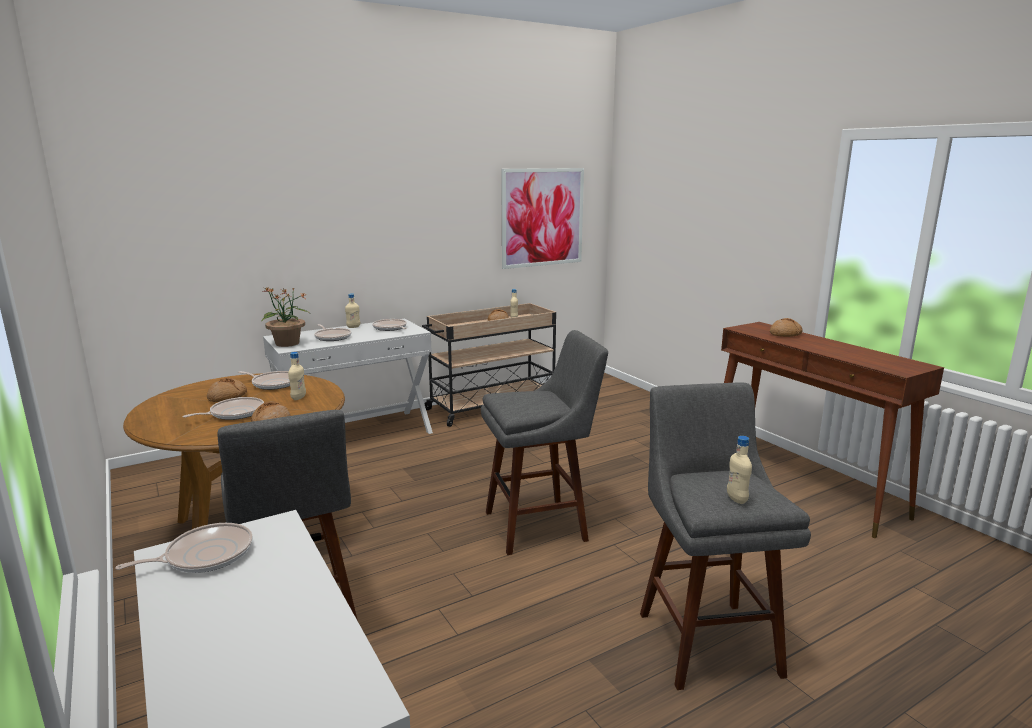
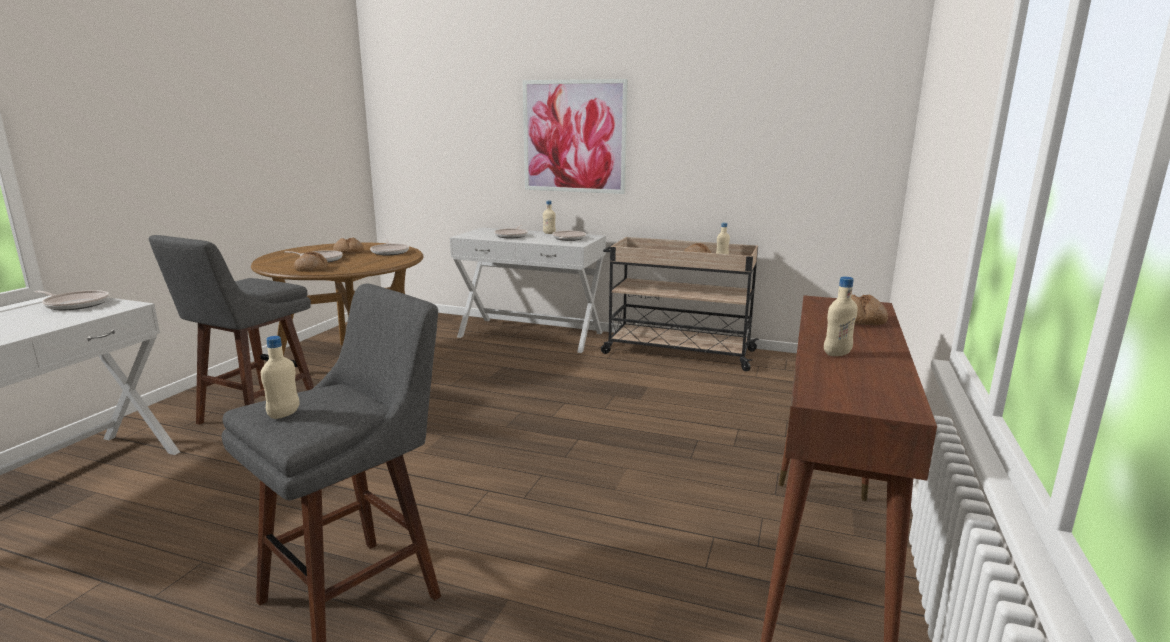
camera: 50 degrees right, 0 degrees up
(287, 343) = (474, 233): potted plant -> none
(298, 398) = (369, 262): beige bottle -> beige bottle (837, 353)
(541, 525) = (481, 446): grey stool -> none
(542, 217) = (794, 141): picture -> picture (574, 137)

